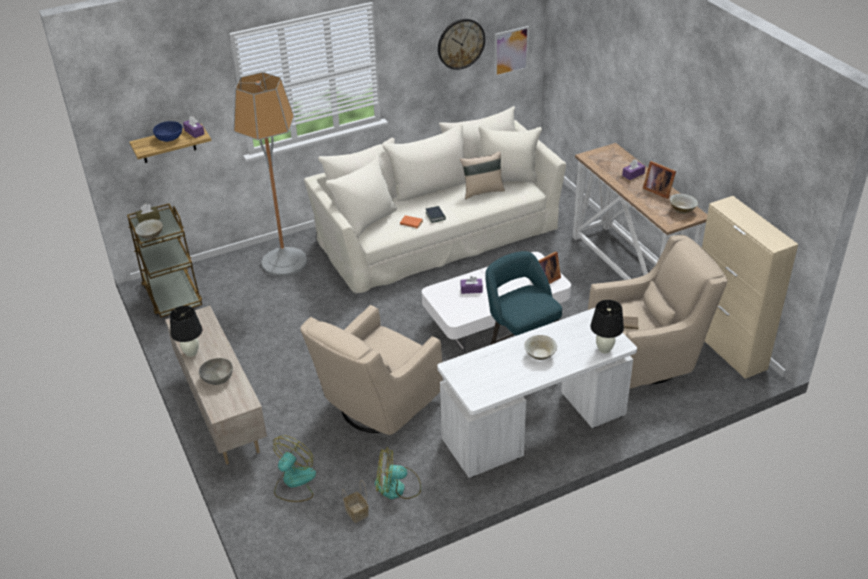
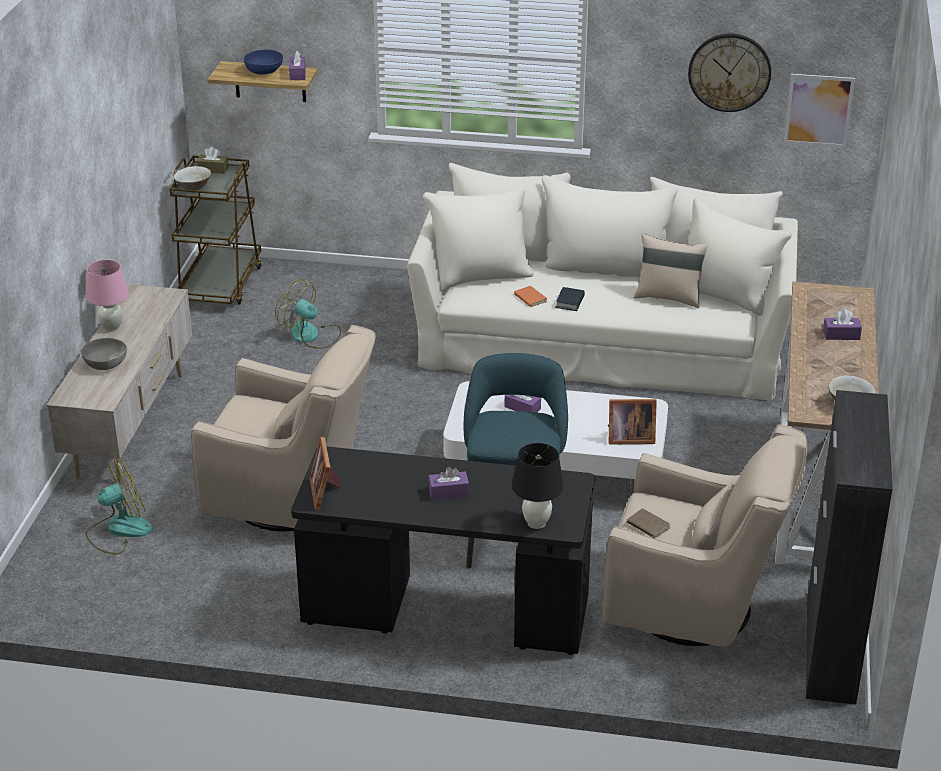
camera: 35 degrees right, 5 degrees down
(191, 353) = (111, 327): black table lamp -> pink table lamp
(284, 262) = (379, 299): floor lamp -> none
(356, 512) = (143, 592): basket -> none
(376, 408) = (293, 499): beige armchair -> beige armchair turned 150 degrees counterclockwise
(397, 487) = (215, 591): fan -> fan (311, 336)
(534, 428) = (445, 612): white desk -> black desk
(540, 355) = (448, 492): beige bowl -> purple tissue box
(657, 190) = (849, 367): picture frame -> picture frame (325, 492)
(727, 347) = (830, 649): beige cabinet -> black cabinet

